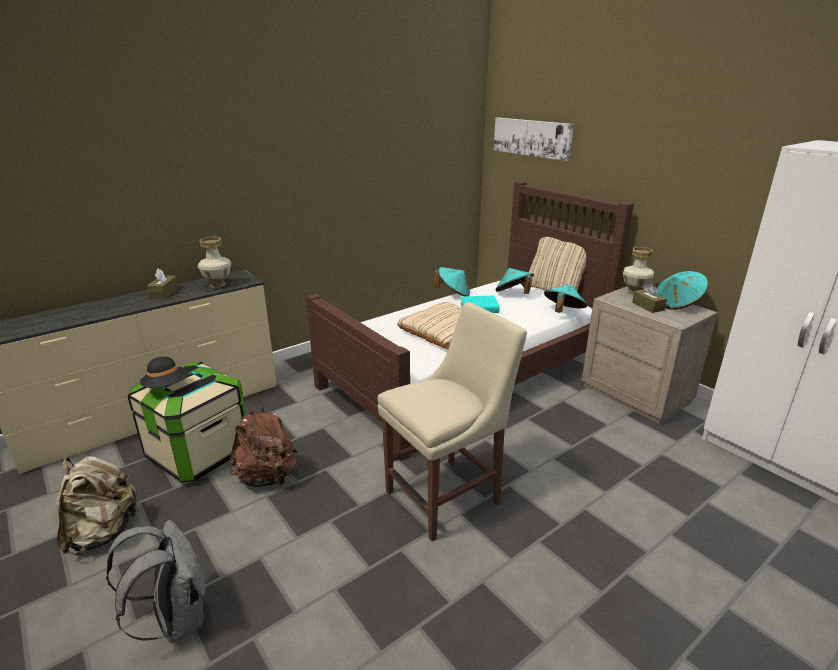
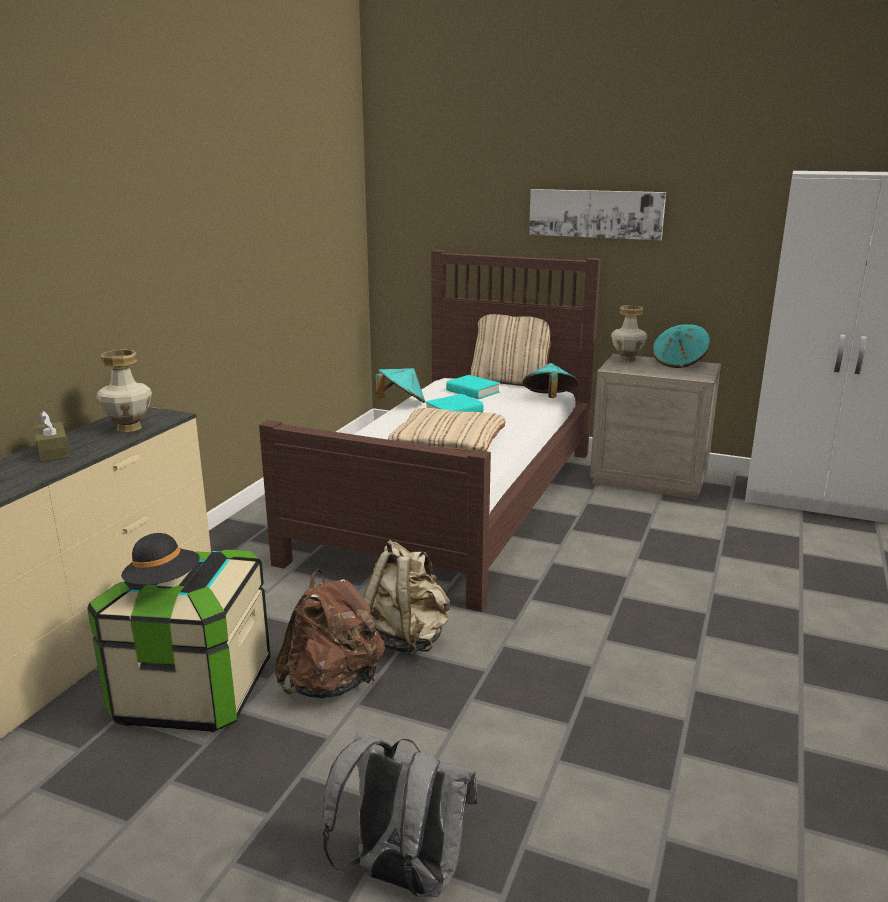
camera: 30 degrees left, 5 degrees down
(103, 532) = (158, 837): beige backpack -> beige backpack (407, 638)
(447, 495) = (572, 627): beige chair -> none
(513, 294) = (473, 392): turquoise hat -> turquoise book
(532, 138) = (445, 192): picture -> picture (595, 213)
(648, 306) = (656, 369): brown tissue box -> none

